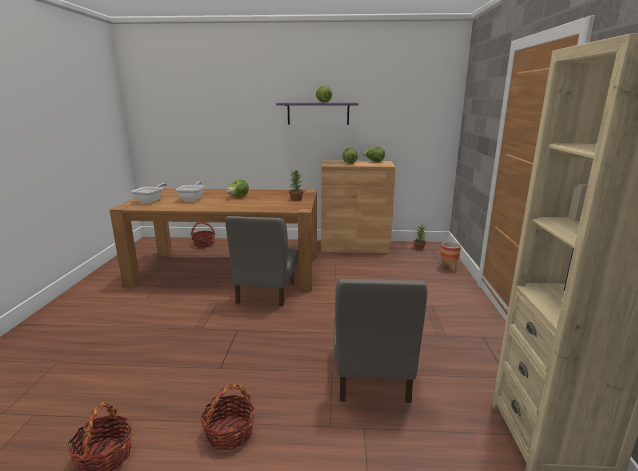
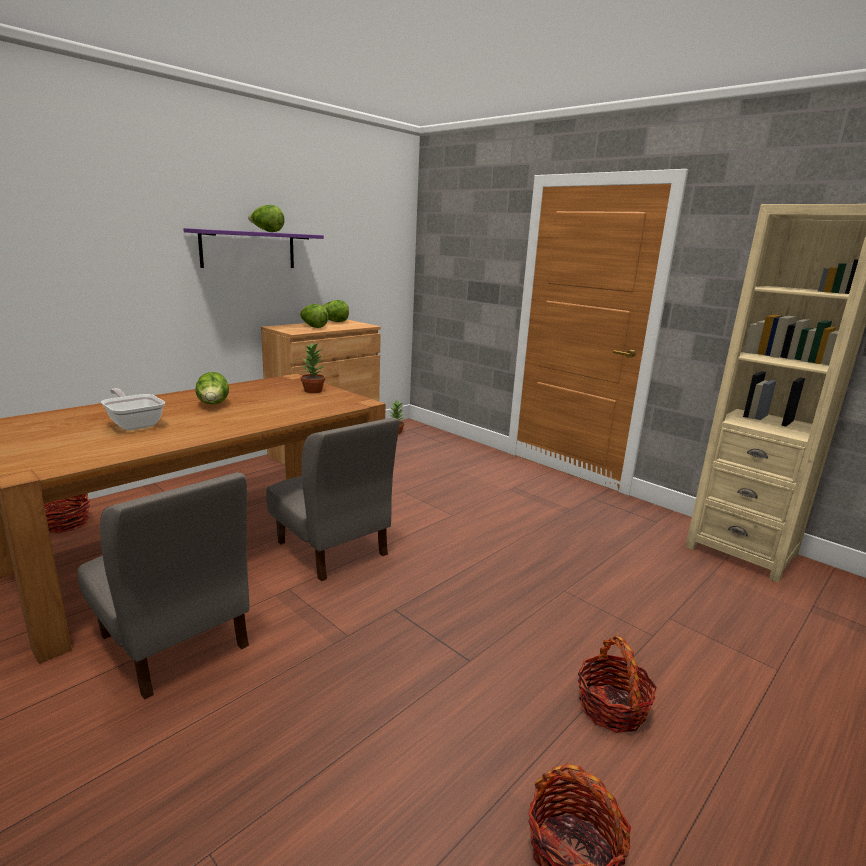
camera: 50 degrees left, 0 degrees up
(151, 200) = (49, 447): frying pan -> none
(372, 376) = (595, 574): grey chair -> grey chair (174, 641)
(448, 268) = (460, 445): planter -> none

